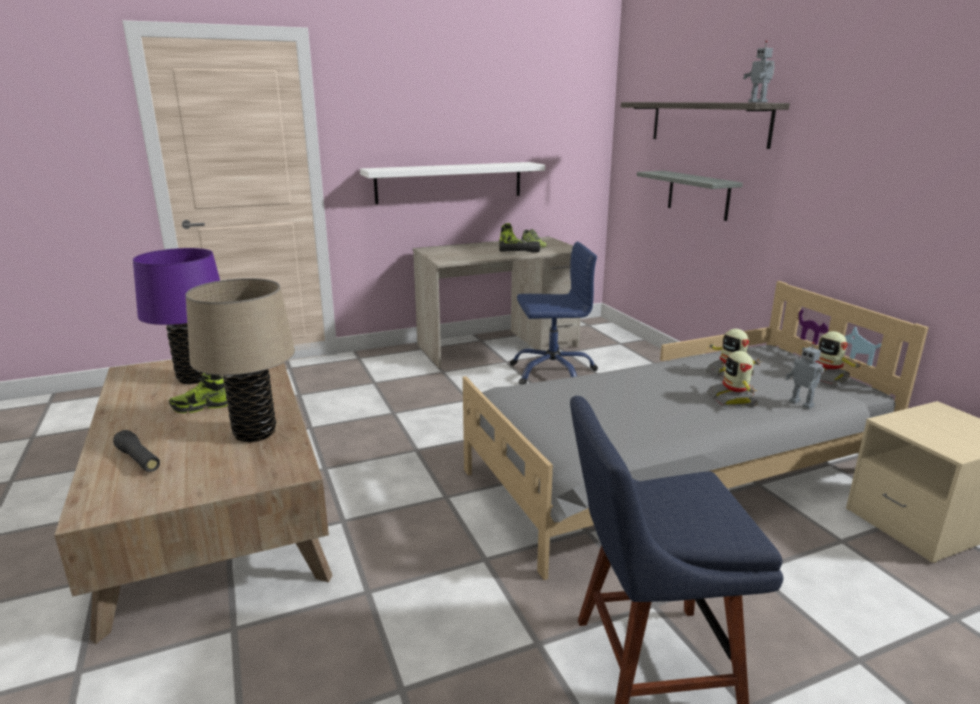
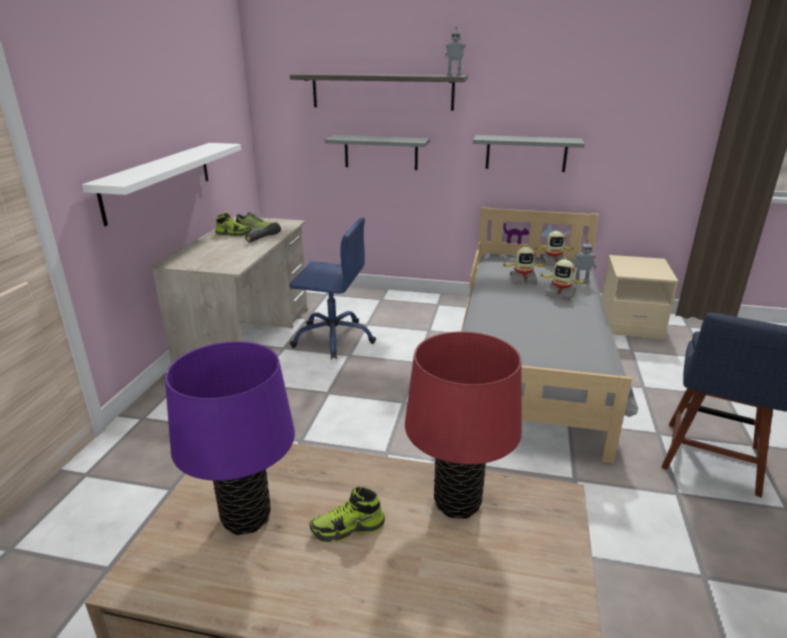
camera: 55 degrees left, 5 degrees up
(139, 460) = (458, 608): black flashlight -> none
(202, 407) = (348, 528): shoe -> shoe turned 60 degrees clockwise
(255, 433) = (457, 503): beige table lamp -> red table lamp
(552, 372) = (333, 338): blue office chair -> blue office chair turned 75 degrees clockwise
(843, 215) = (526, 153): none -> grey shelf

